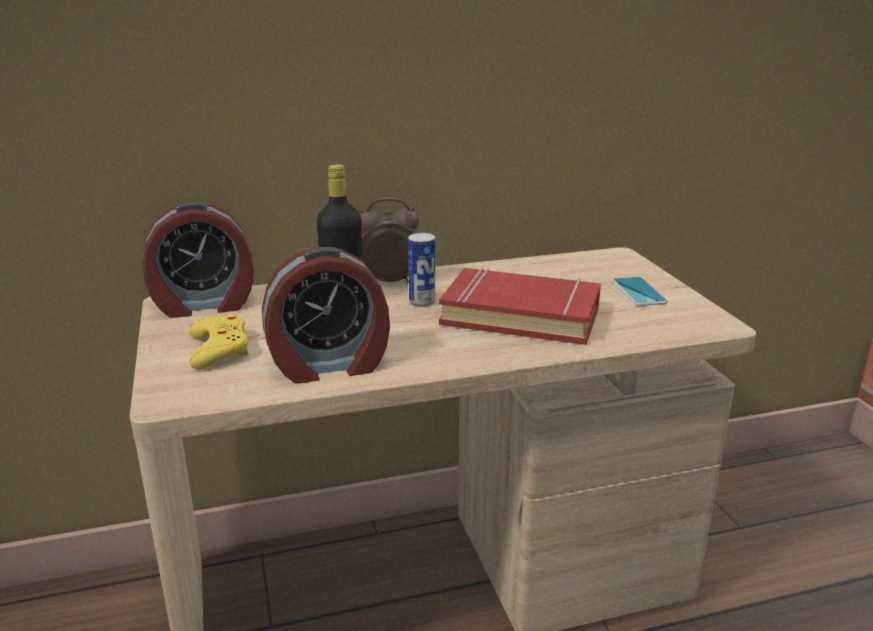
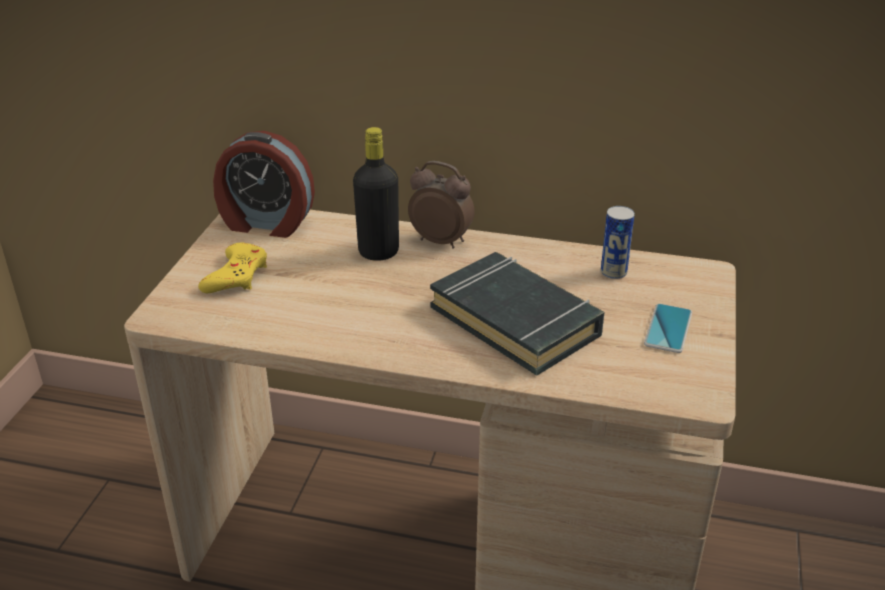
camera: 30 degrees right, 10 degrees up
(329, 365) = (300, 322): alarm clock -> none
(422, 302) = (444, 275): can -> can (613, 272)
(521, 315) = (516, 320): red book -> black book

